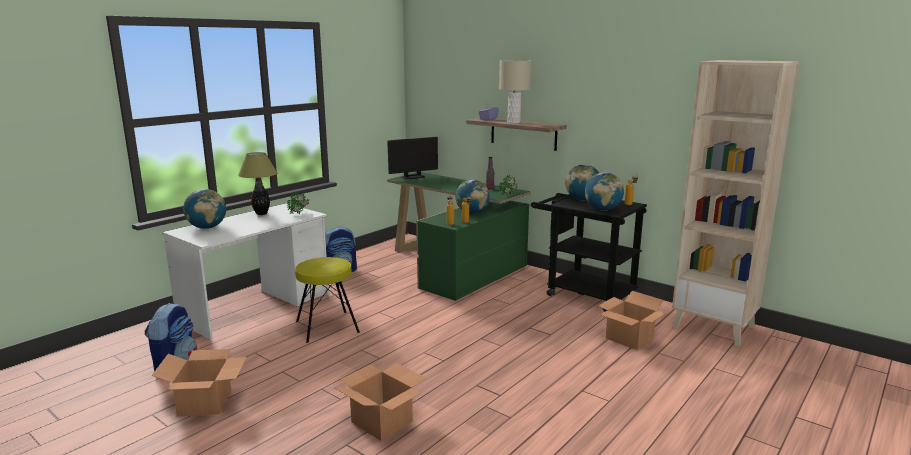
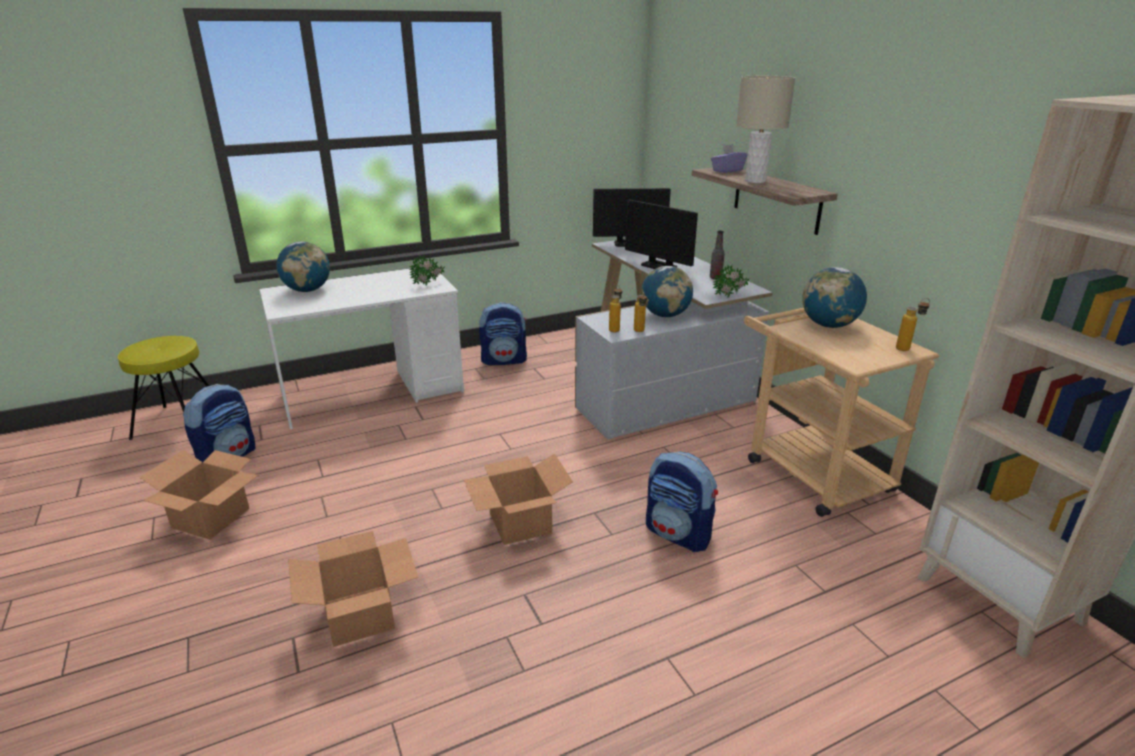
camera: 25 degrees right, 10 degrees up
(261, 214) = (386, 278): table lamp -> none
(327, 327) = (422, 441): yellow stool -> yellow stool (178, 422)
(447, 186) = (659, 266): none -> monitor
(456, 265) = (657, 379): green desk -> white desk
(539, 337) = (679, 534): none -> backpack
(583, 293) = (809, 469): black cart -> beige cart
(602, 209) = (843, 353): globe -> none
(630, 338) = (823, 579): cardboard box -> cardboard box (521, 523)

